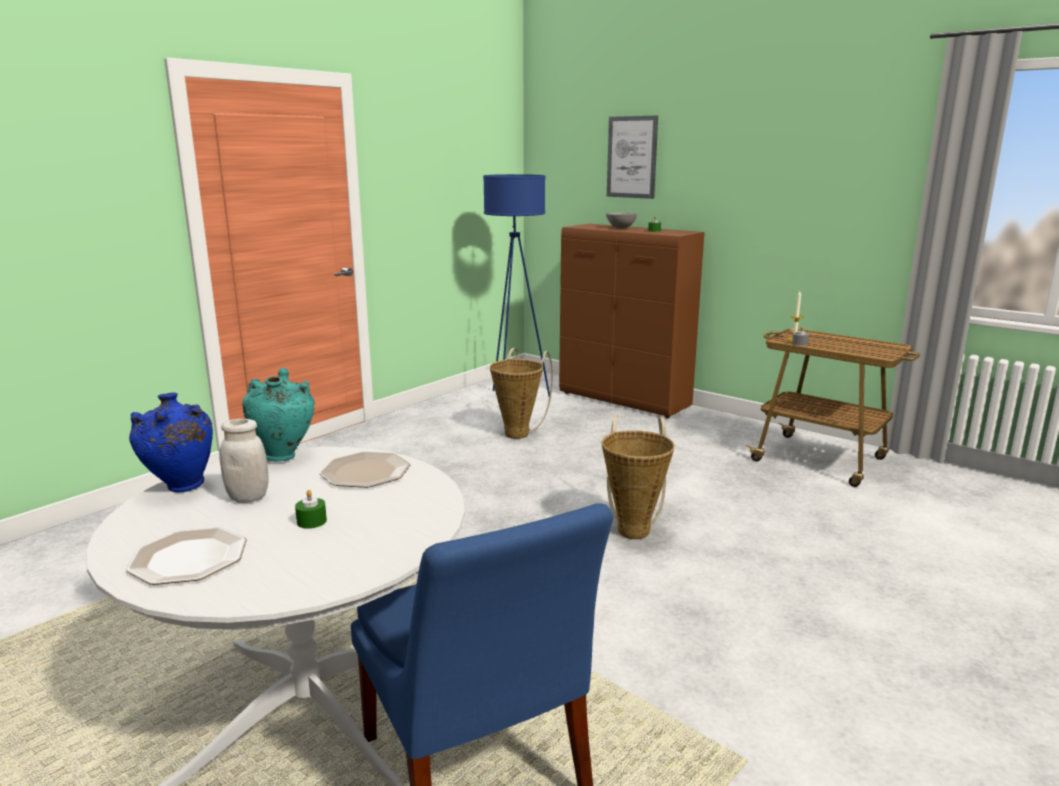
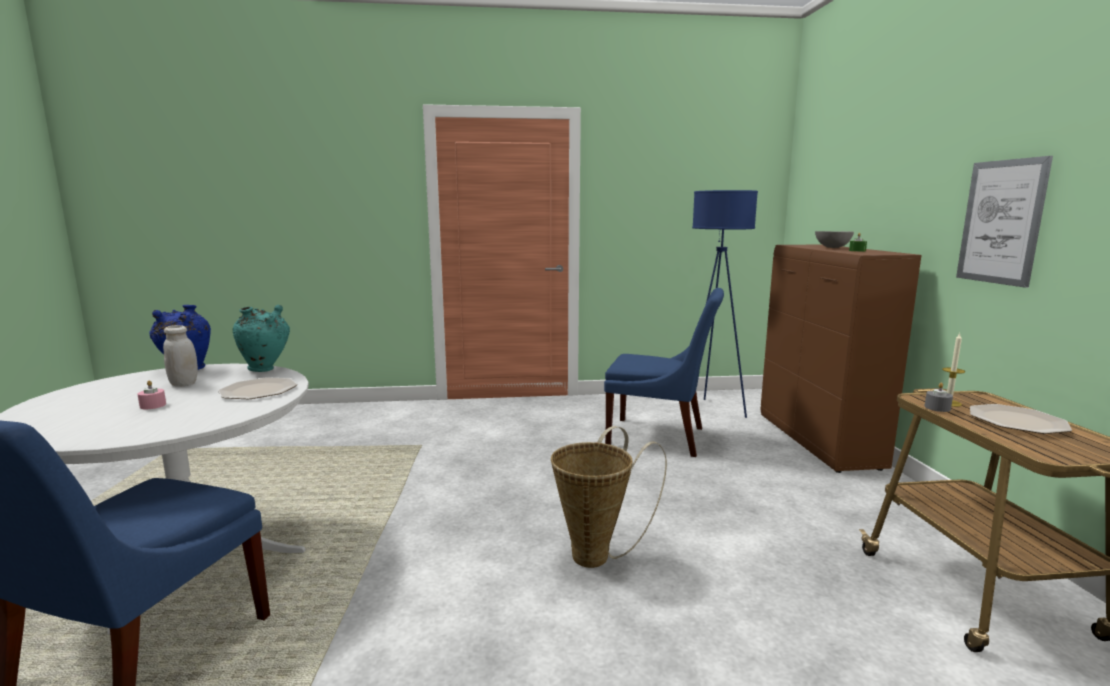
camera: 45 degrees right, 5 degrees down
(188, 557) = (75, 401): plate -> plate (1016, 420)
(311, 521) = (153, 405): green candle -> pink candle
(519, 432) = (661, 437): basket -> blue chair
(632, 157) = (868, 170): picture -> picture (1001, 222)

